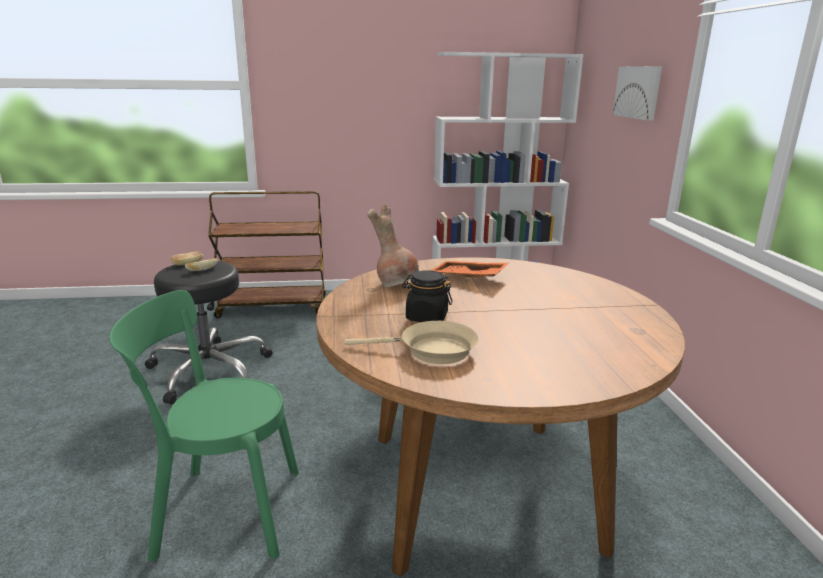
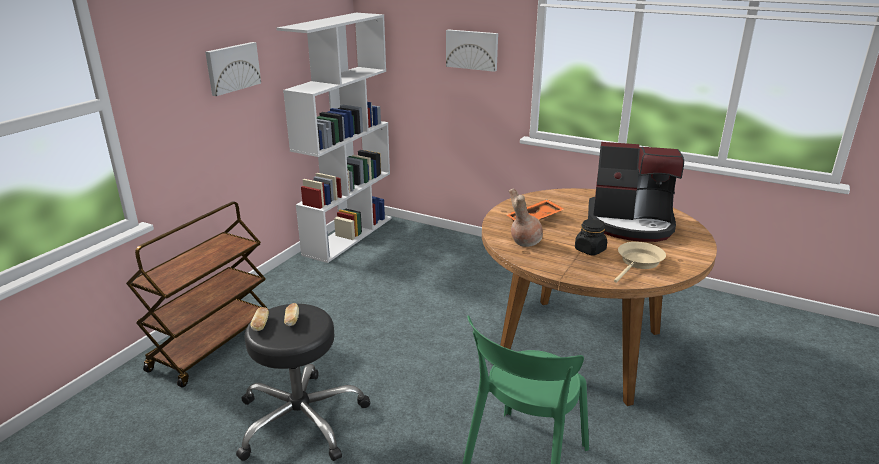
camera: 55 degrees left, 5 degrees up
(379, 83) = (232, 68): none -> picture
(556, 326) = (631, 223): none -> coffee machine

